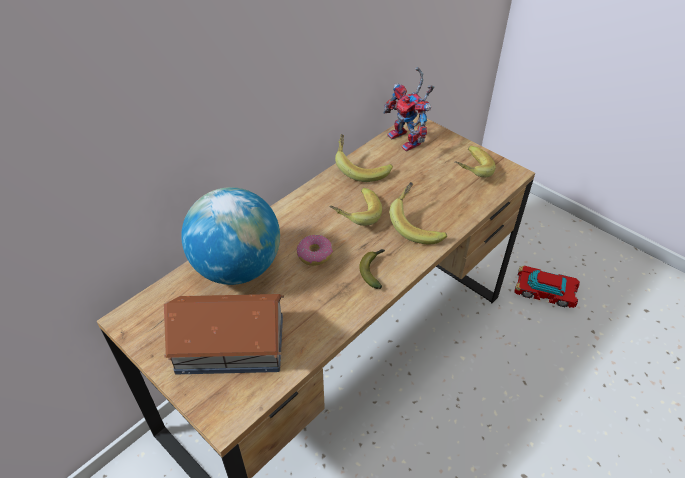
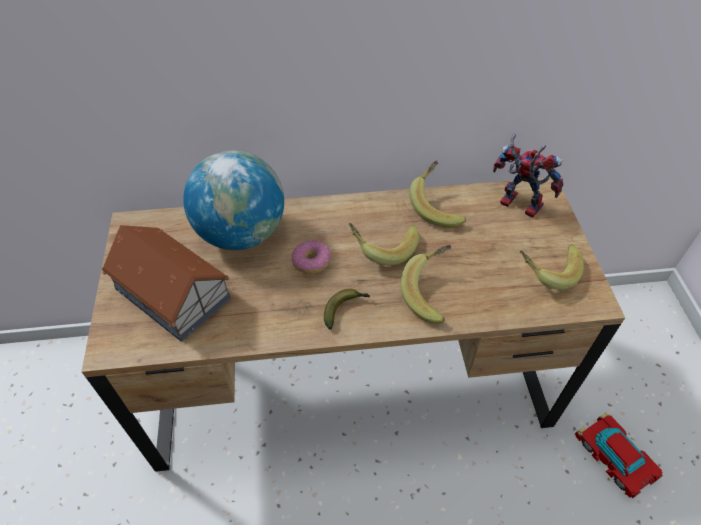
camera: 40 degrees right, 5 degrees up
(408, 141) = (516, 204): toy robot -> toy robot turned 120 degrees clockwise

